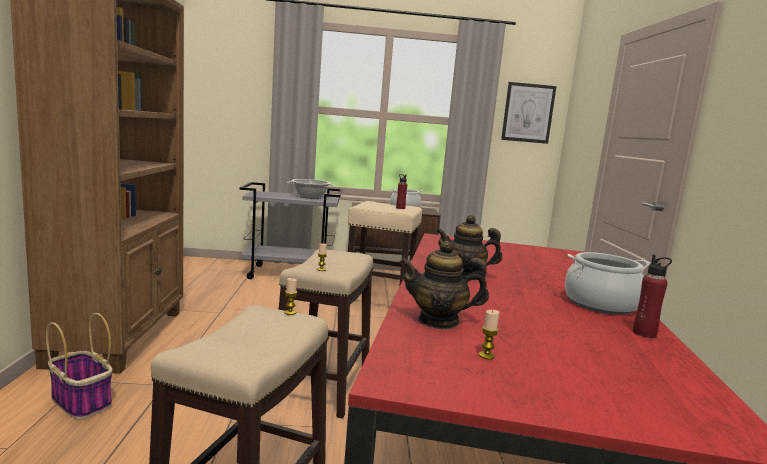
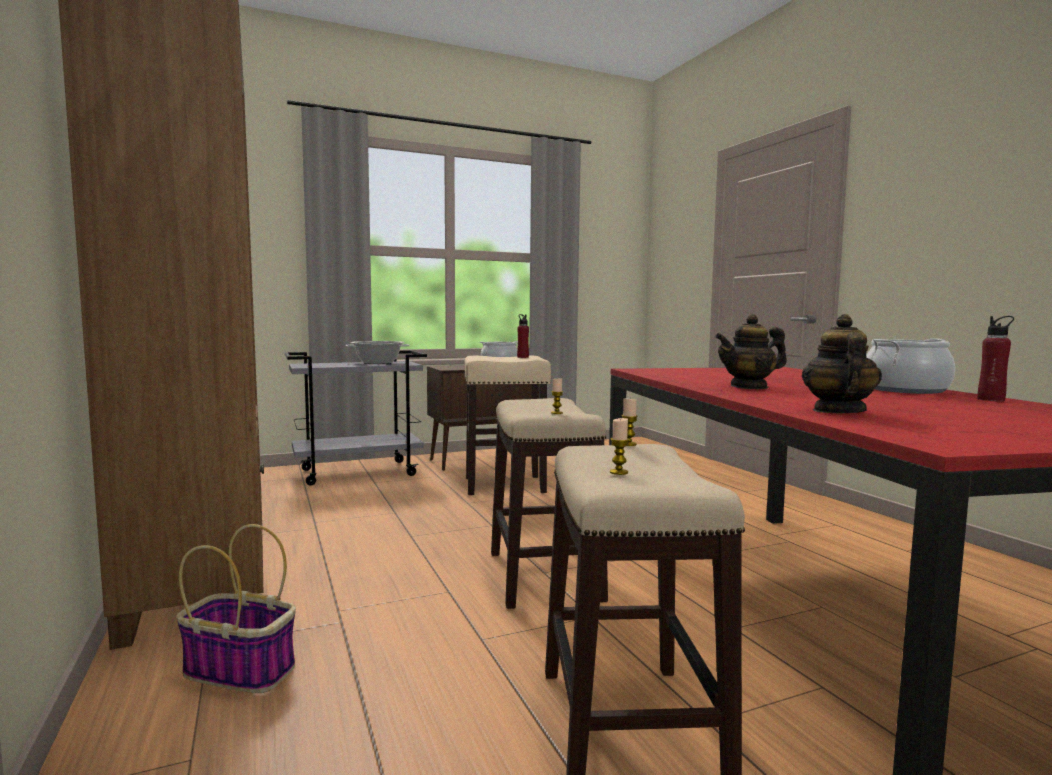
camera: 20 degrees left, 5 degrees down
(438, 321) = (838, 411): teapot -> teapot turned 120 degrees clockwise
(486, 355) = (947, 423): candle -> candle (619, 472)
(528, 113) = (610, 244): picture -> none

